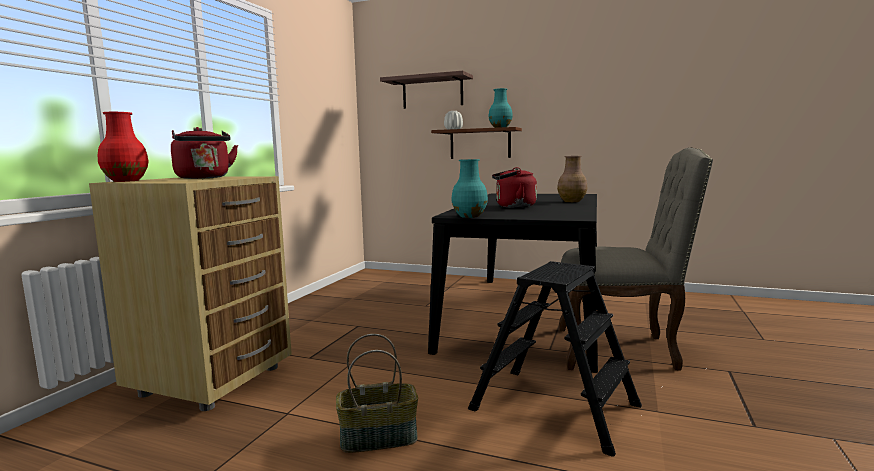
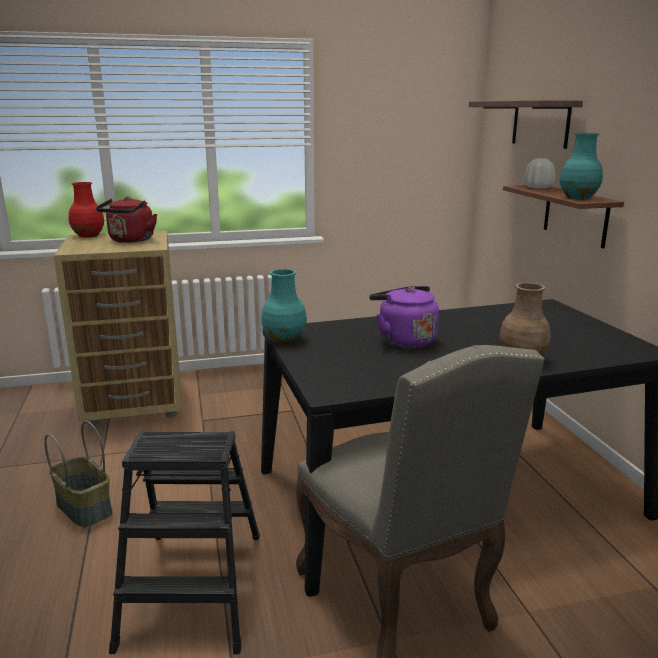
camera: 55 degrees right, 10 degrees up
(513, 206) = (404, 340): red kettle -> purple kettle

